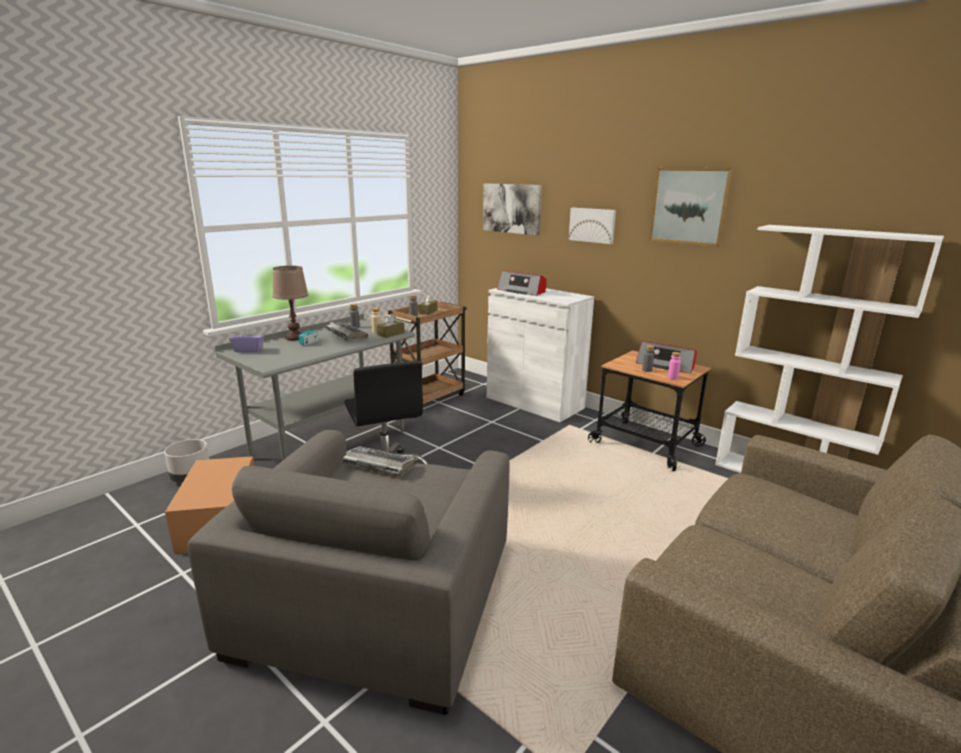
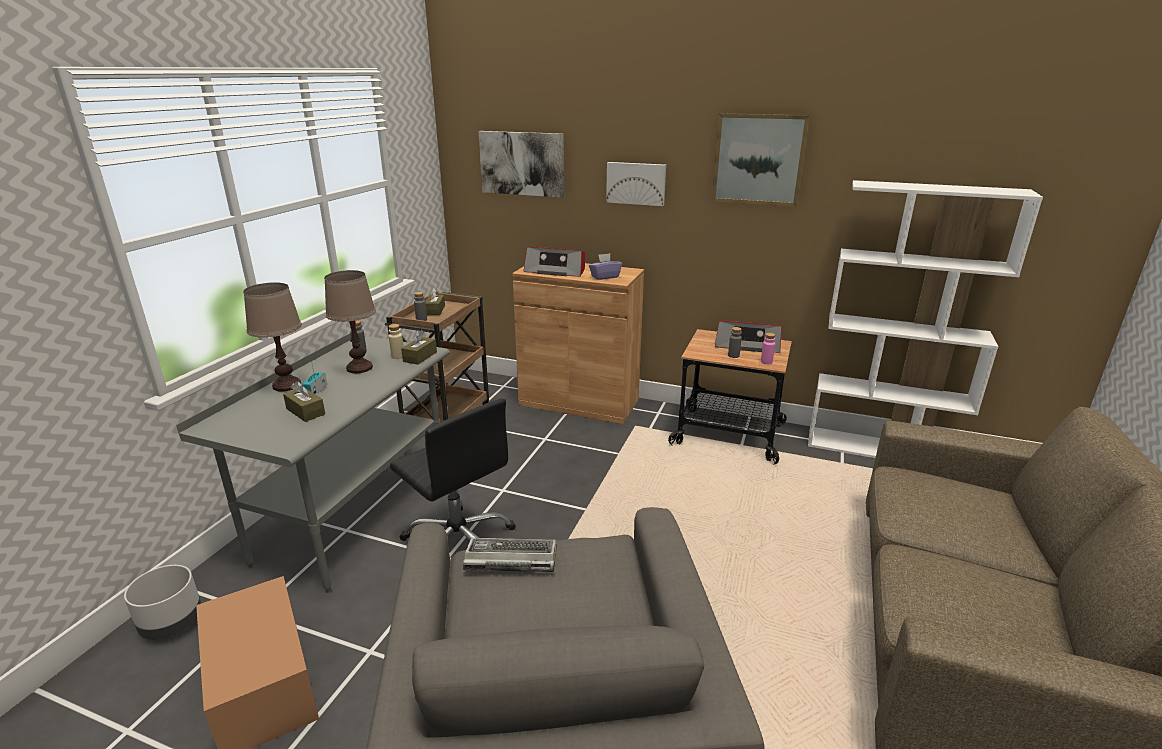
camera: 20 degrees left, 5 degrees up
(248, 350) = (232, 420): purple tissue box -> purple tissue box (605, 277)
(293, 351) = (305, 411): none -> brown tissue box
(346, 335) = (359, 368): keyboard -> brown table lamp
(534, 403) = (579, 402): white cabinet -> brown cabinet

